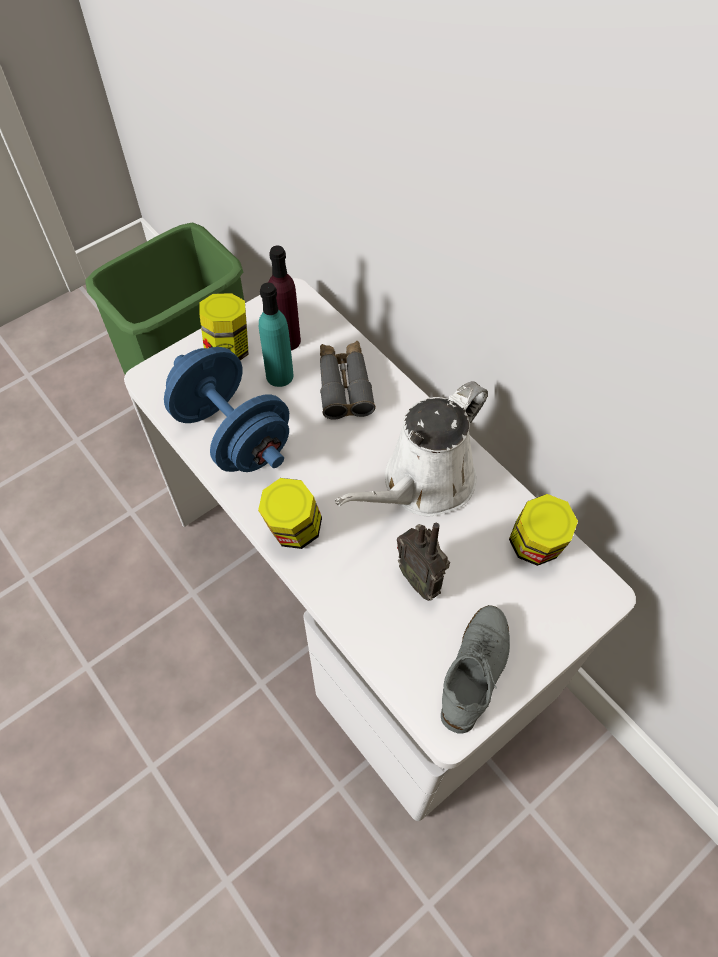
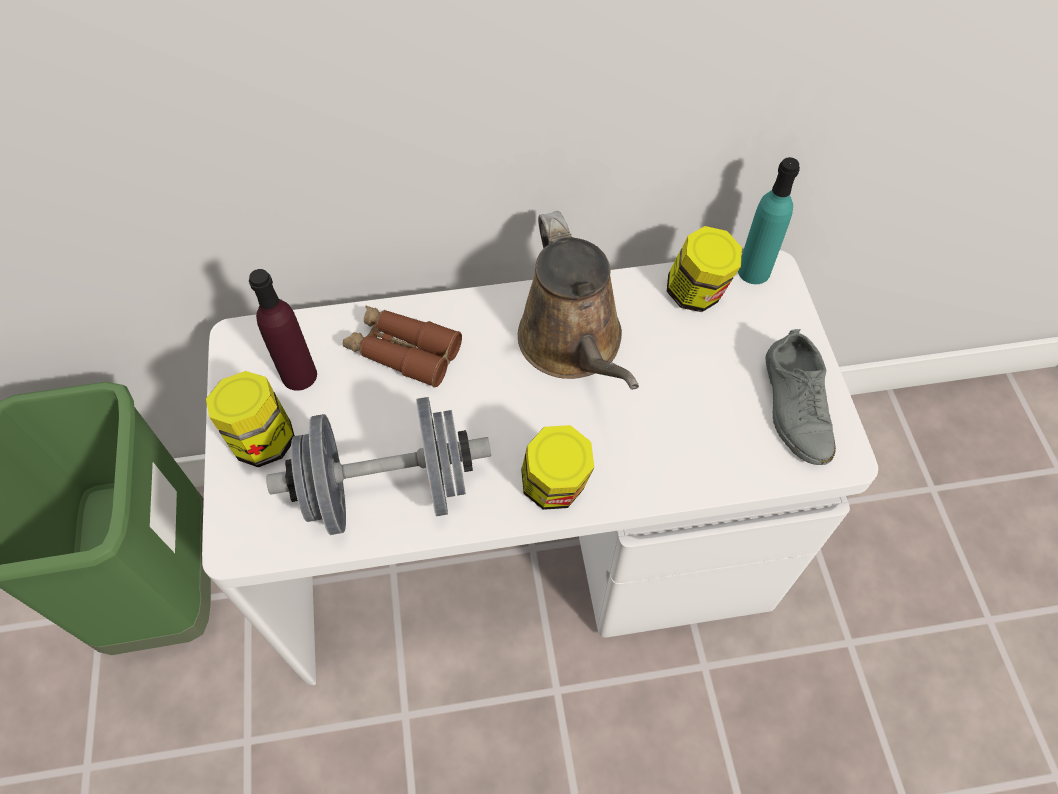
camera: 60 degrees left, 0 degrees up
(233, 434) = (388, 490): blue dumbbell -> grey dumbbell
(279, 376) = (342, 406): turquoise bottle -> turquoise bottle (754, 271)
(344, 385) = (403, 351): grey binoculars -> brown binoculars
(421, 579) = (678, 401): radio -> none
(422, 484) = (574, 345): white watering can -> brown watering can
(475, 670) = (796, 406): grey shoe -> grey shoe turned 150 degrees counterclockwise

